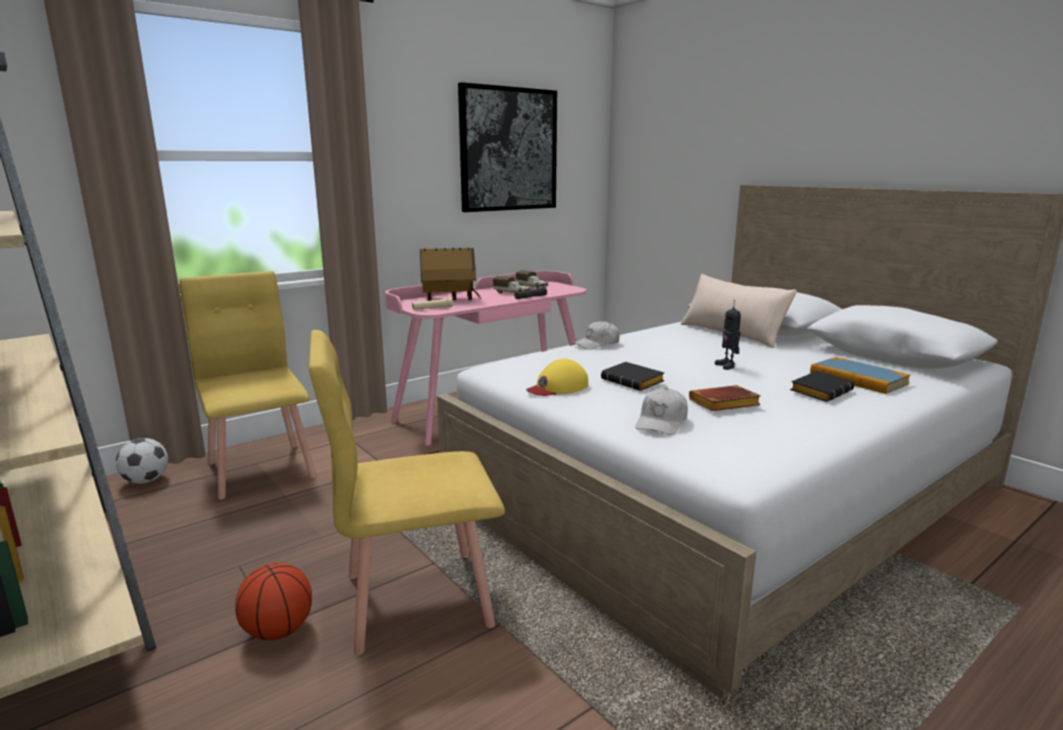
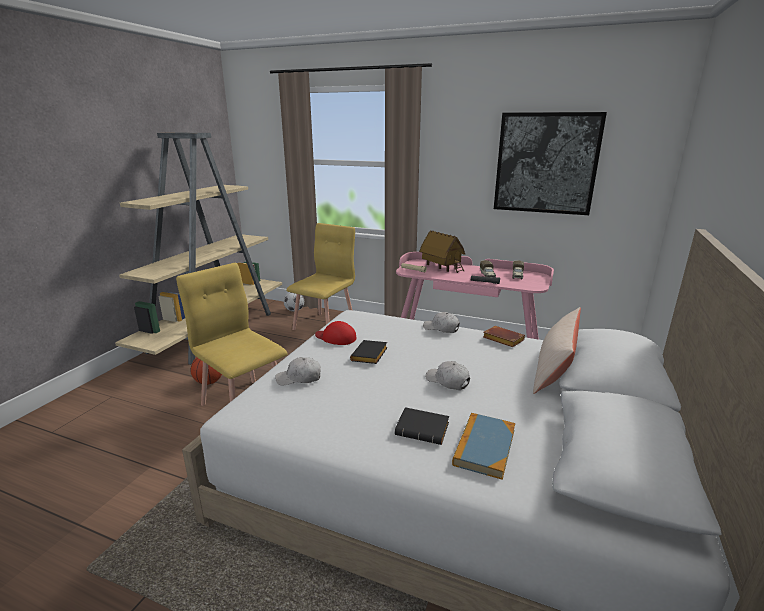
camera: 60 degrees right, 5 degrees up
(558, 387) = (336, 337): yellow cap -> red cap
(723, 405) = (350, 393): brown book -> brown book (501, 339)
(727, 366) = (447, 381): toy robot -> white cap

